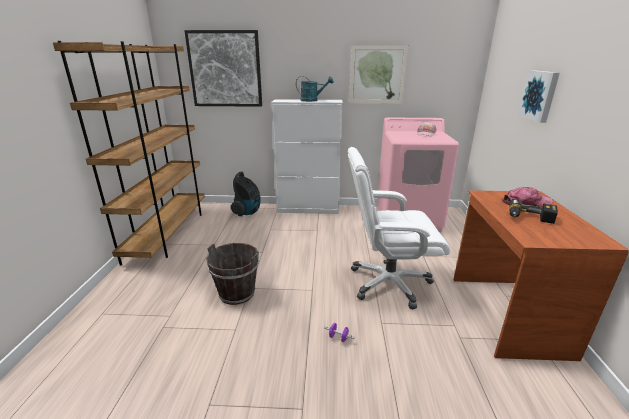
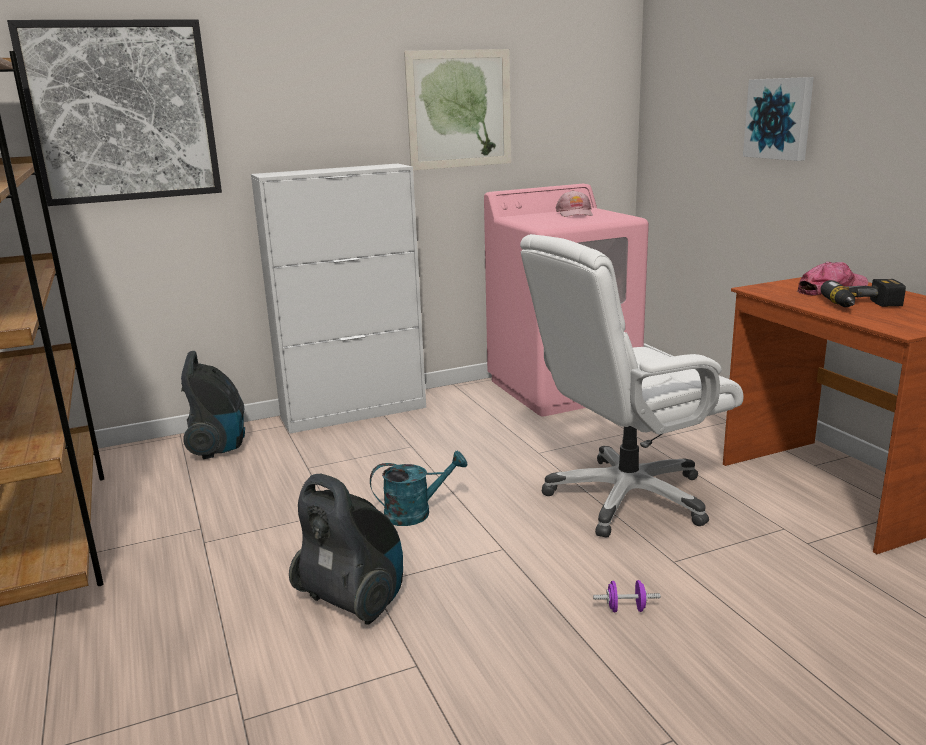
camera: 25 degrees left, 5 degrees down
(237, 293) = (353, 601): brown bucket -> vacuum cleaner
(312, 100) = (343, 168): turquoise watering can -> turquoise watering can (416, 513)

